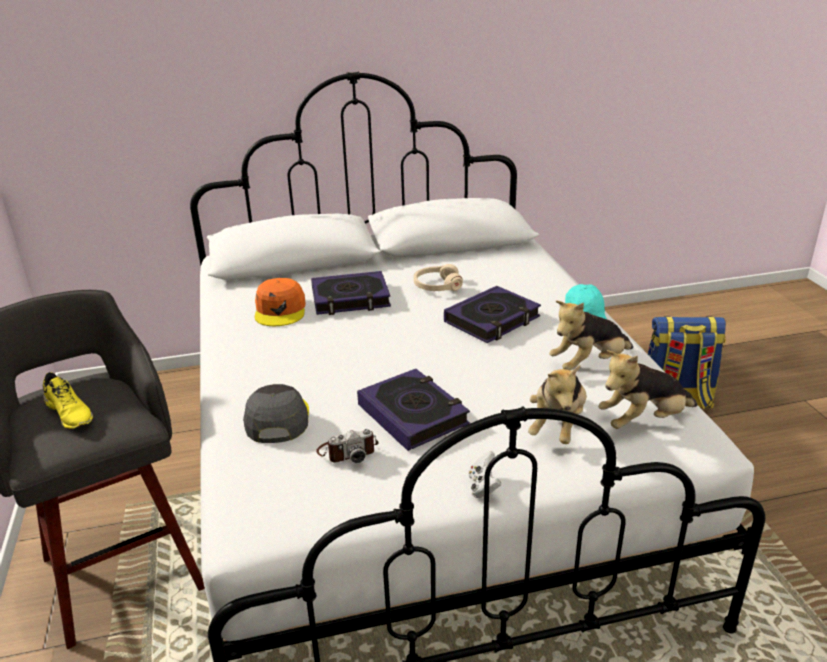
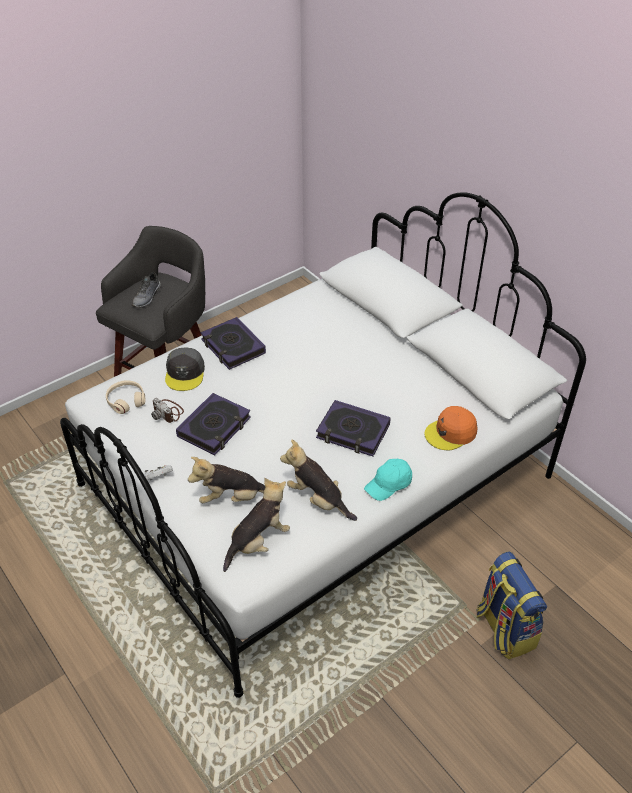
camera: 65 degrees right, 15 degrees up
(70, 413) = (147, 297): yellow shoe -> grey shoe
(277, 419) = (185, 373): grey cap -> grey cap turned 120 degrees clockwise
(280, 310) = (306, 325): orange cap -> orange cap (451, 433)
(350, 299) = (341, 350): book -> book (233, 347)
(437, 286) = (389, 387): beige headphones -> beige headphones (126, 400)
(643, 421) = (258, 541): plush toy -> plush toy turned 90 degrees clockwise

